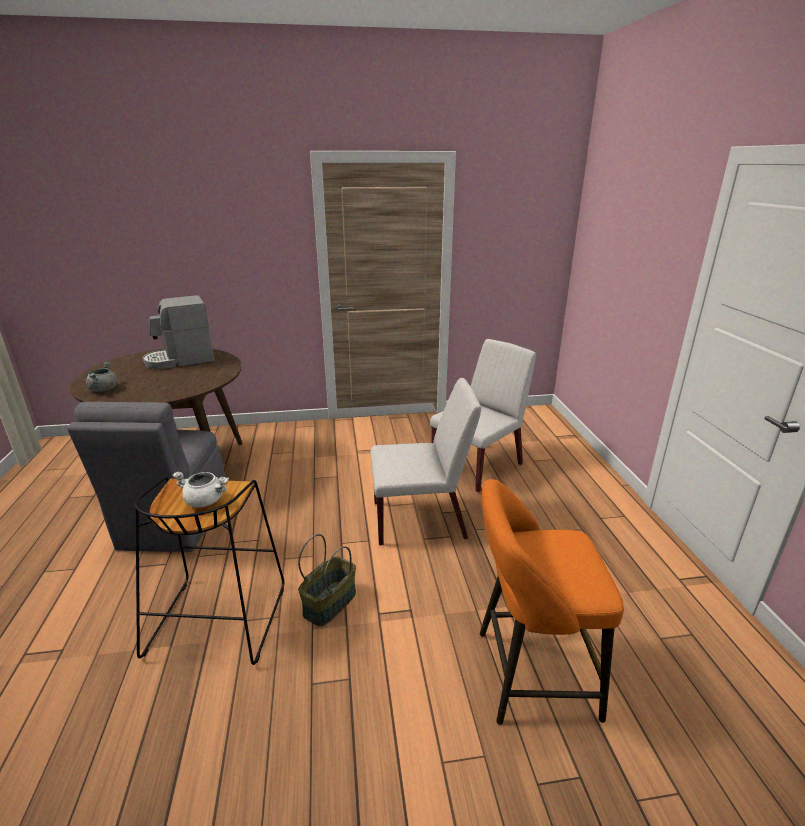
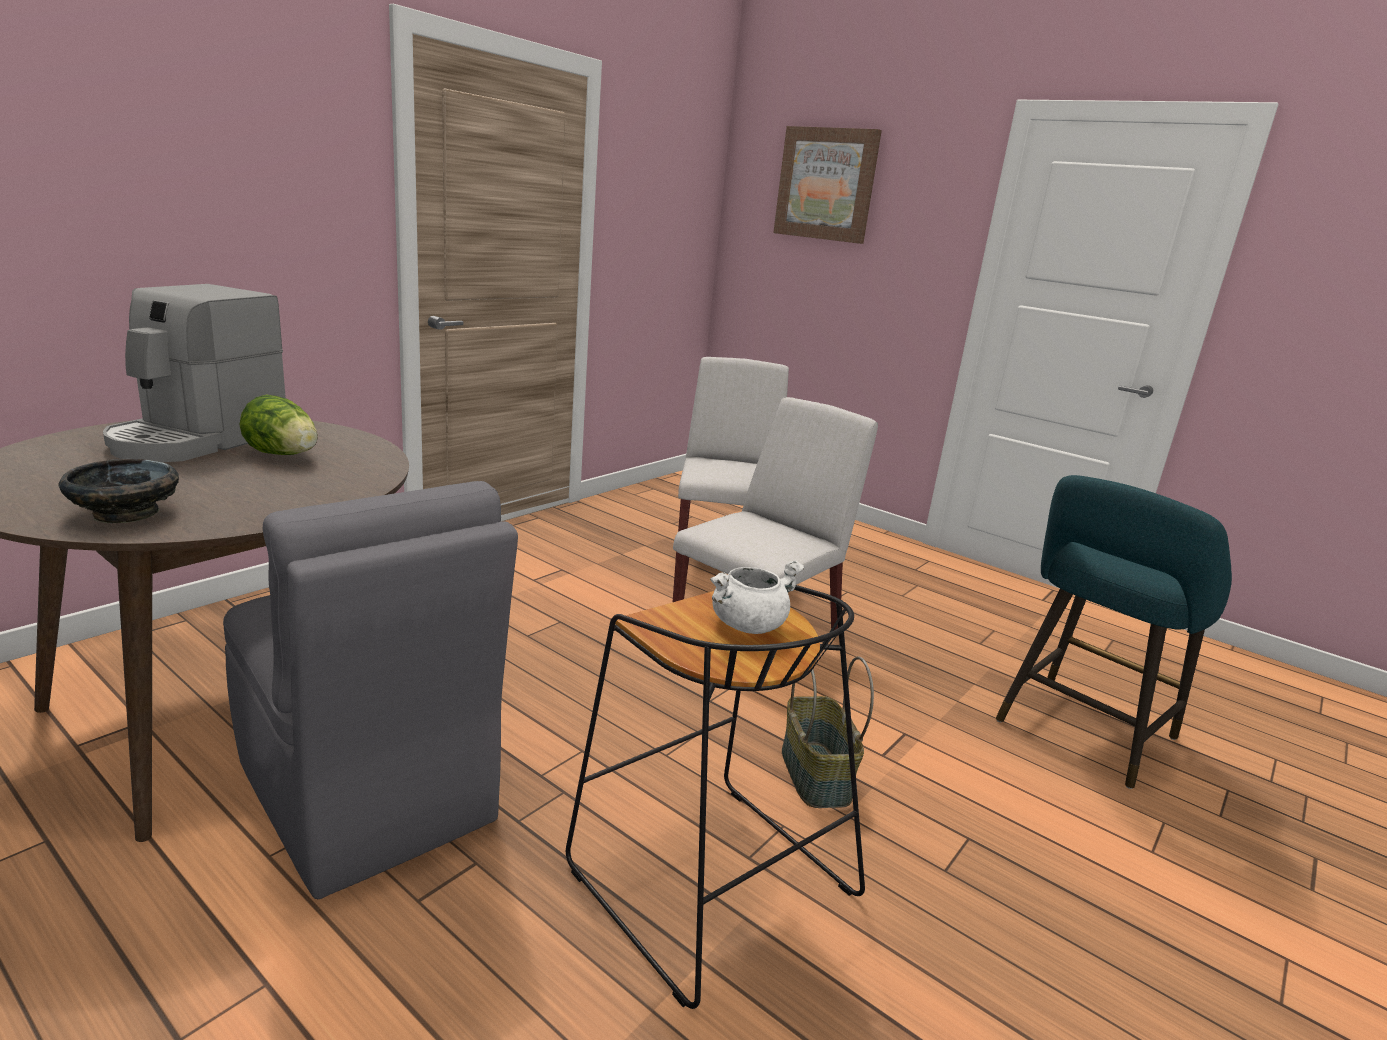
camera: 45 degrees left, 5 degrees down
(103, 389) = (124, 514): grey cooking pot -> black bowl
(191, 372) = (284, 455): none -> lettuce
(528, 674) = (1081, 733): orange stool -> turquoise stool
(622, 216) = (826, 184): none -> picture

